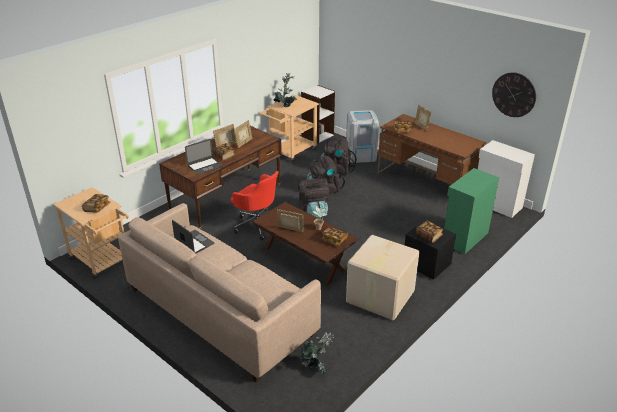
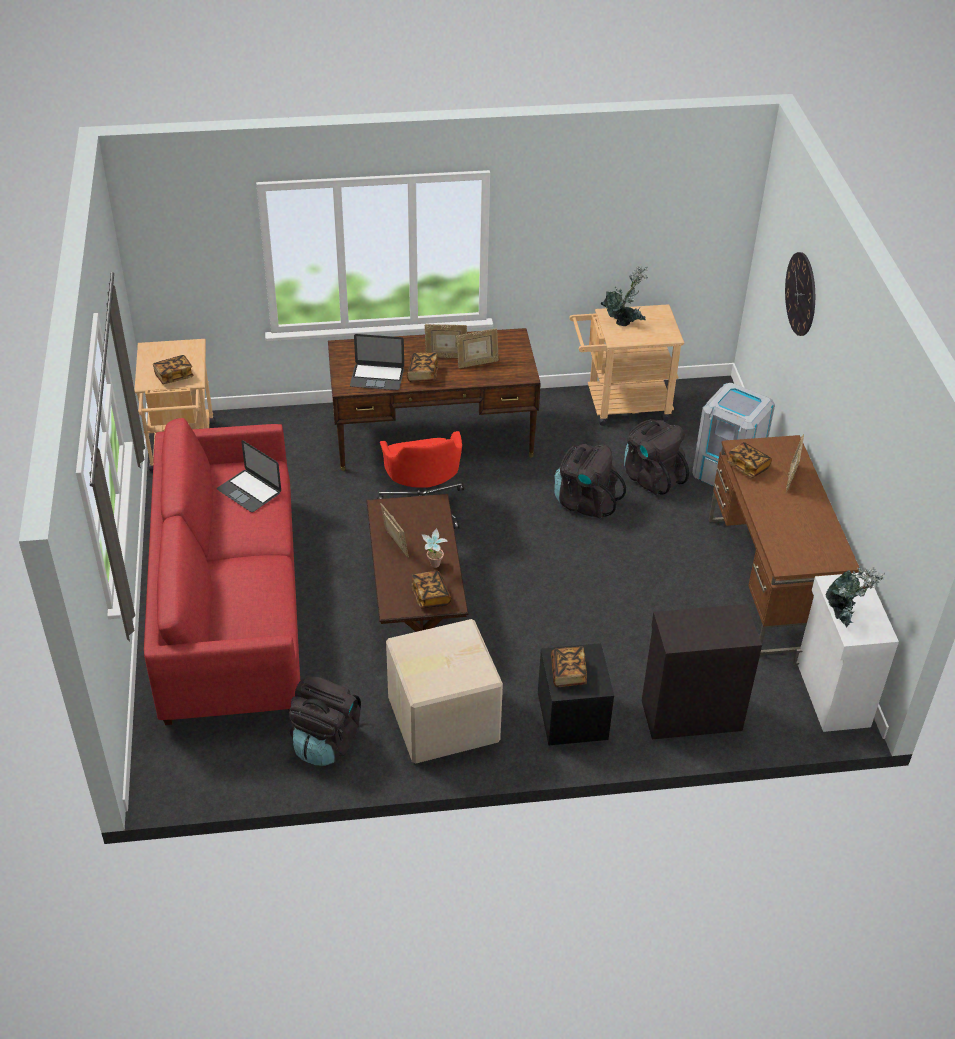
camera: 40 degrees right, 10 degrees up
(194, 242) = (249, 491): laptop -> laptop turned 135 degrees clockwise
(219, 311) = (230, 606): beige sofa -> red sofa
(313, 212) = (523, 531): black backpack -> black backpack (326, 742)
(316, 368) = (246, 756): potted plant -> potted plant (844, 615)
(317, 135) = (705, 394): white bookcase -> none
(464, 238) = (690, 714): green cabinet -> black cabinet
(514, 94) = (905, 510): wall clock -> wall clock (801, 294)

